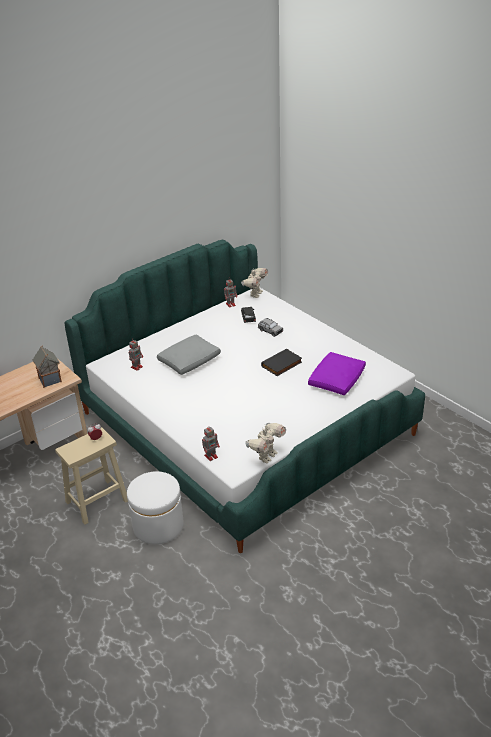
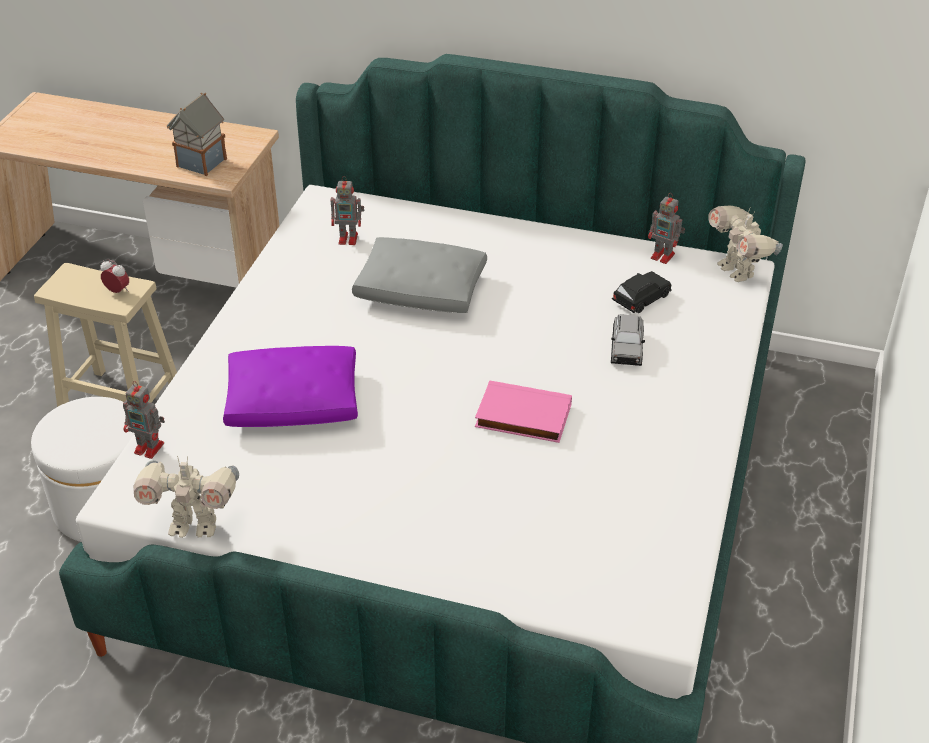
camera: 55 degrees right, 5 degrees up
(255, 294) = (737, 271): toy robot -> toy robot turned 75 degrees clockwise
(282, 365) = (522, 417): black book -> pink book
(337, 380) = (543, 526): purple pillow -> purple pillow (294, 401)

